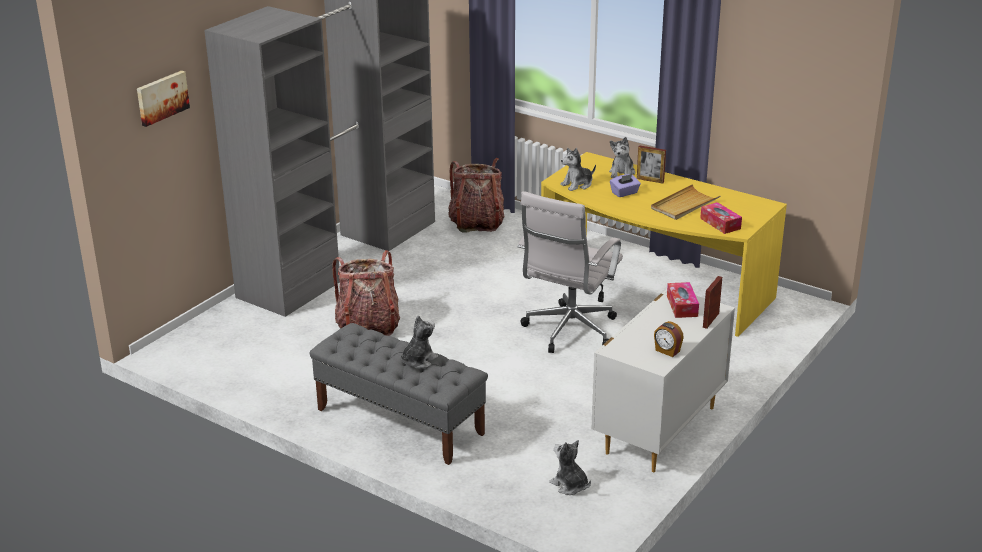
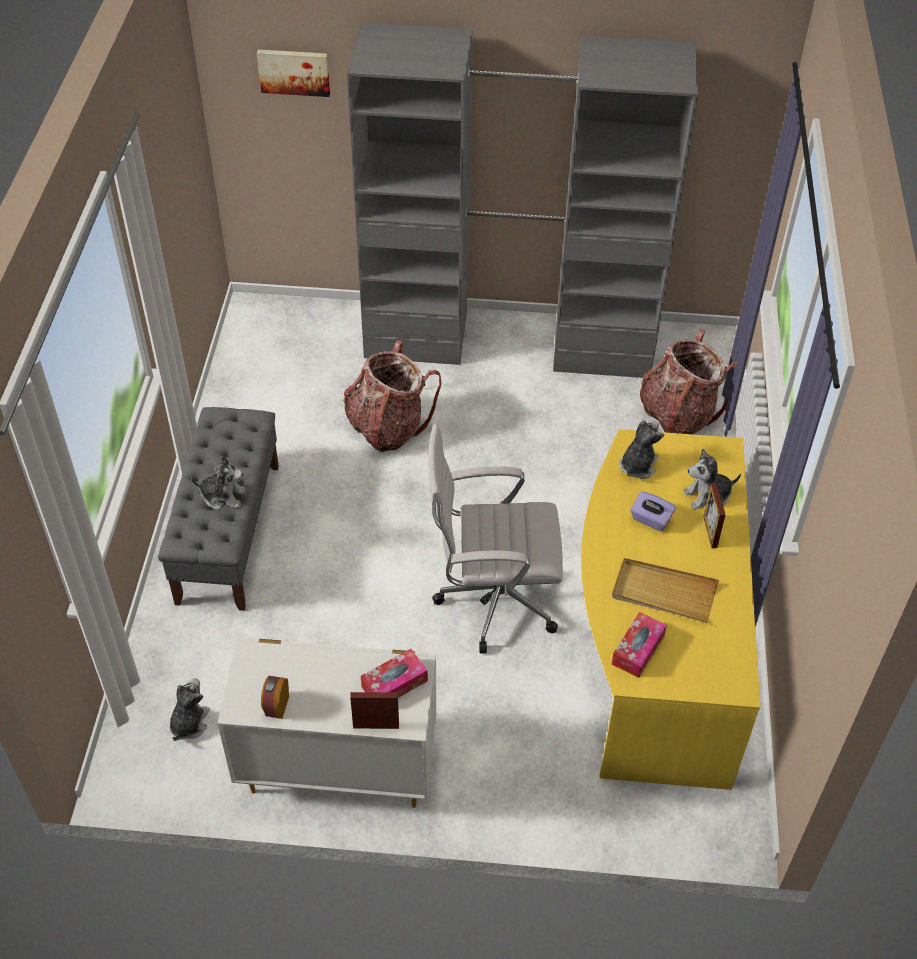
camera: 60 degrees right, 20 degrees up
(577, 184) = (637, 465): plush toy -> plush toy turned 90 degrees clockwise

